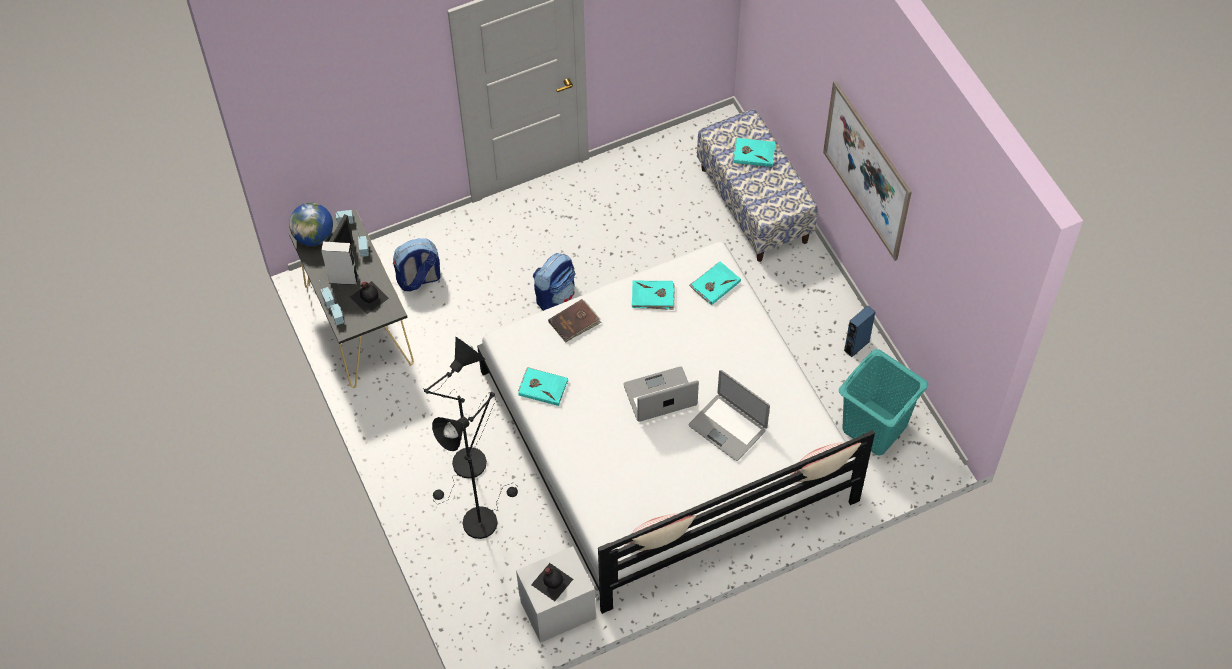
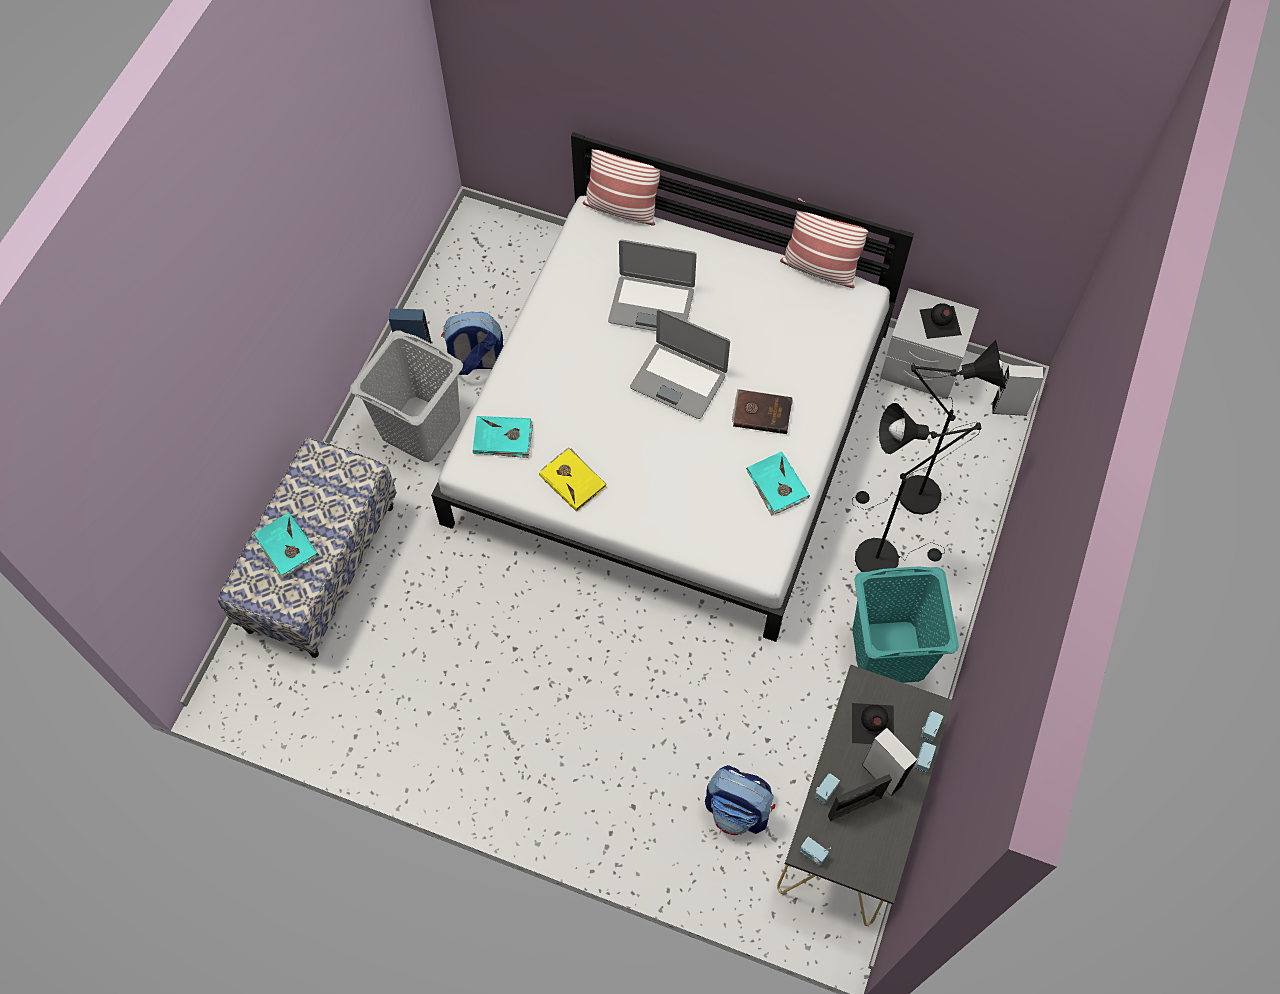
camera: 135 degrees left, 5 degrees up
(314, 236) = (867, 868): globe -> none
(476, 631) = (1009, 408): none -> grey speaker
(555, 295) = (618, 655): backpack -> backpack (476, 362)
(574, 322) = (676, 522): brown book -> brown book (762, 412)
(653, 296) = (573, 480): turquoise book -> yellow book
(728, 427) = (651, 305): laptop -> laptop turned 105 degrees clockwise
(797, 310) = (421, 429): none -> grey laundry basket
(866, 170) = (295, 272): picture -> none
(874, 427) = (492, 279): turquoise laundry basket -> turquoise laundry basket (887, 653)

